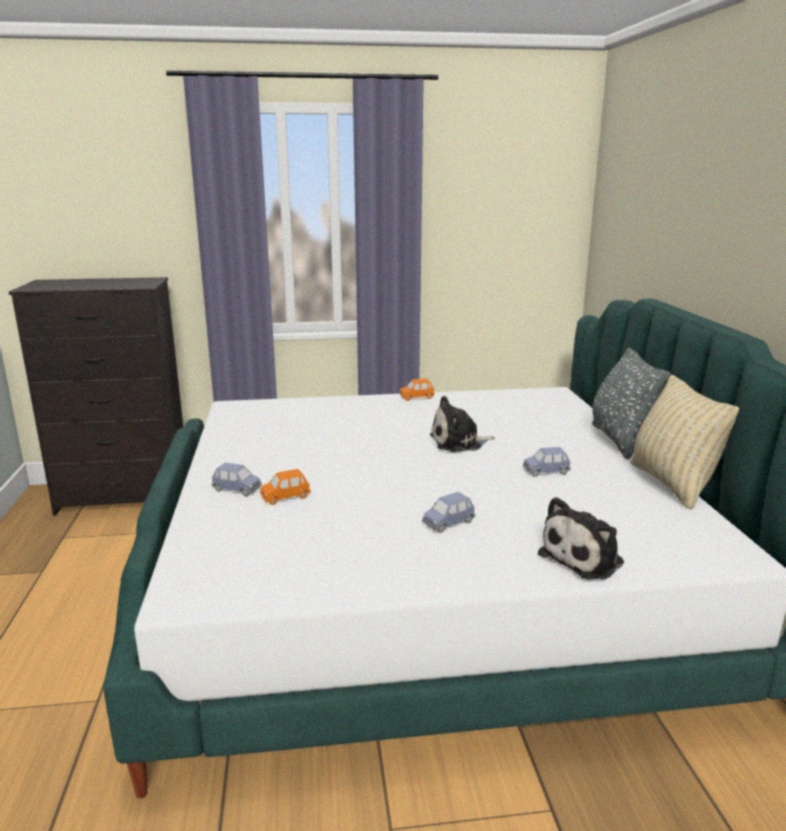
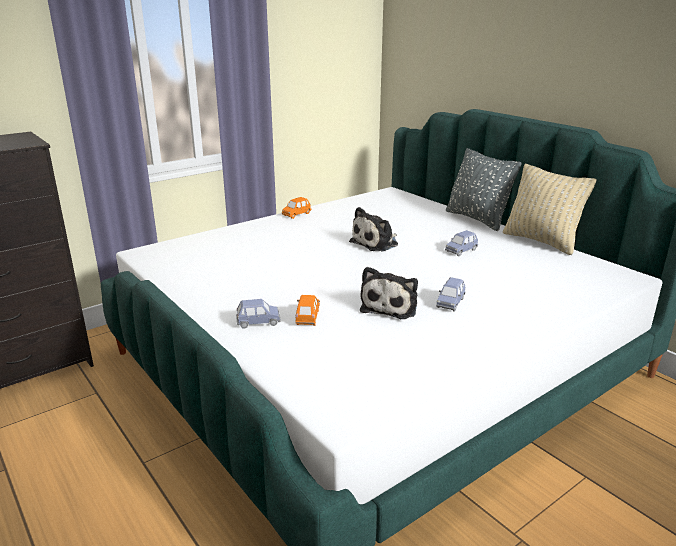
camera: 30 degrees left, 5 degrees up
(285, 497) = (307, 317): orange toy car -> orange toy car turned 150 degrees clockwise
(584, 558) = (557, 302): plush toy -> plush toy (390, 306)

